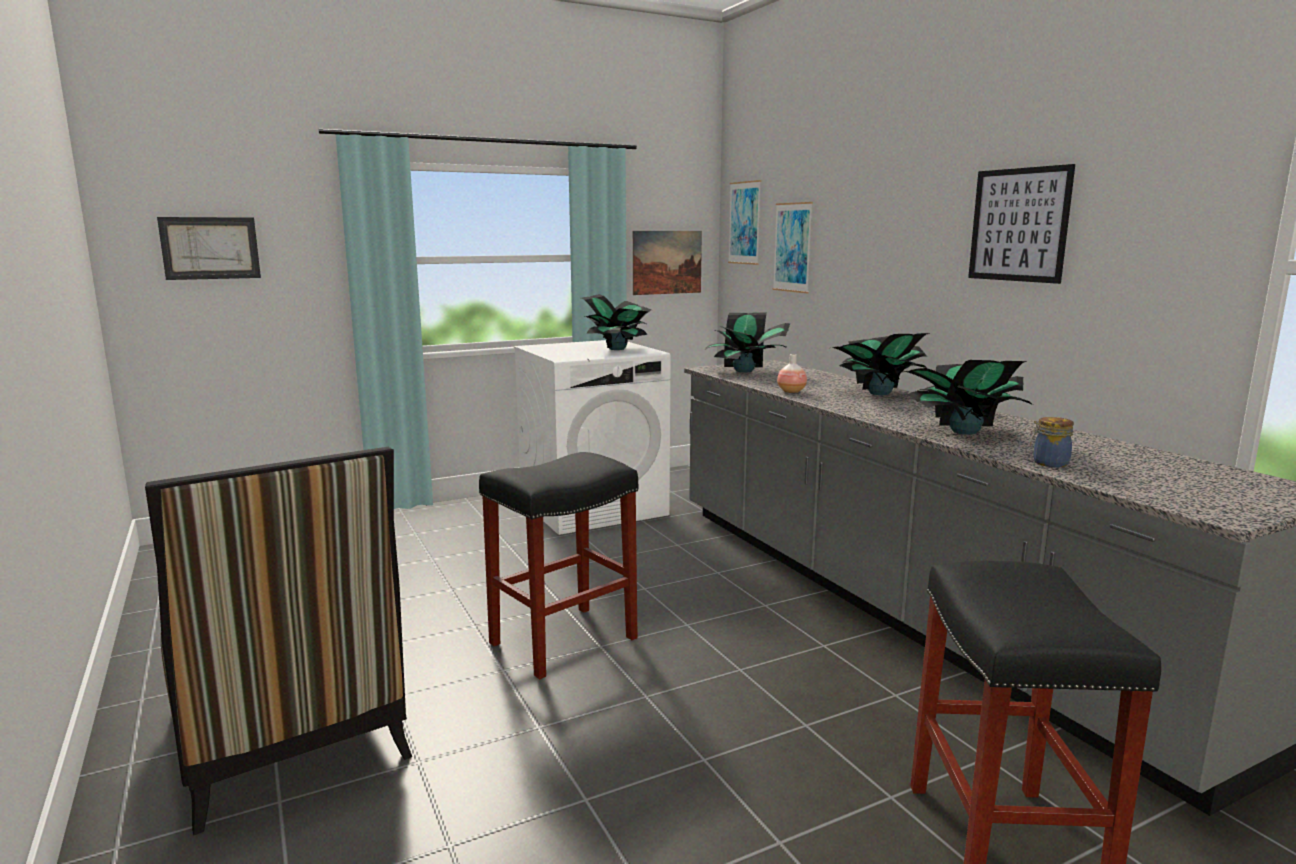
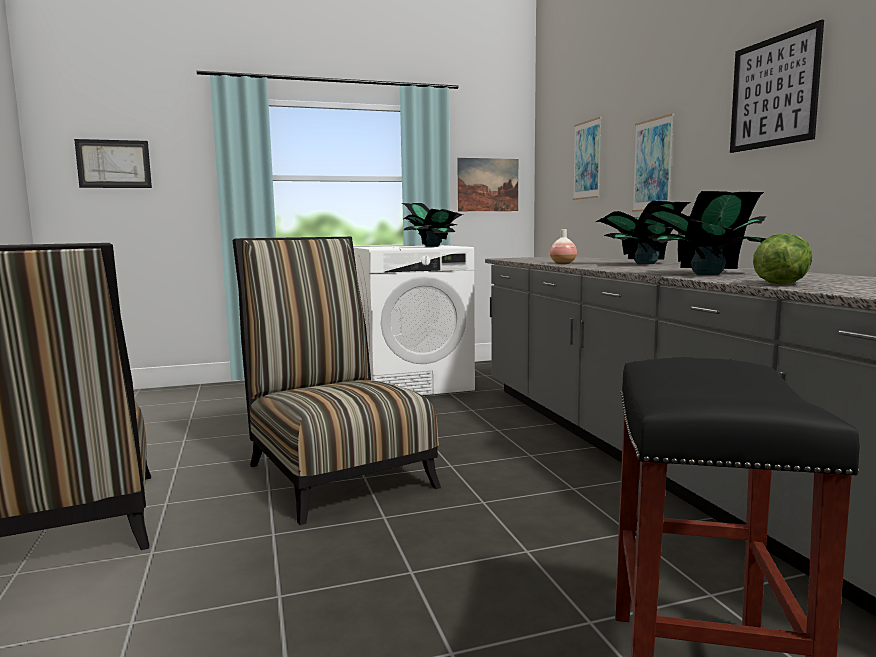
camera: 10 degrees right, 5 degrees down
(564, 640) = (335, 471): black stool -> chair
(744, 223) = (552, 148): picture -> picture (653, 165)
(745, 371) = (535, 258): potted plant -> none
(1048, 463) = (780, 283): jar -> lettuce

